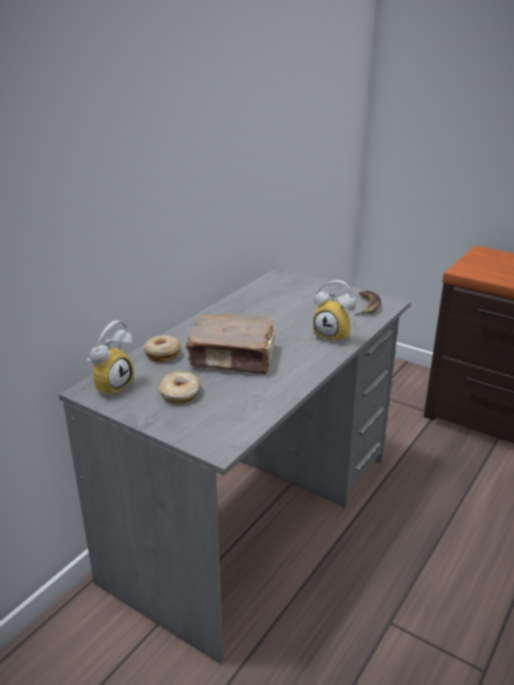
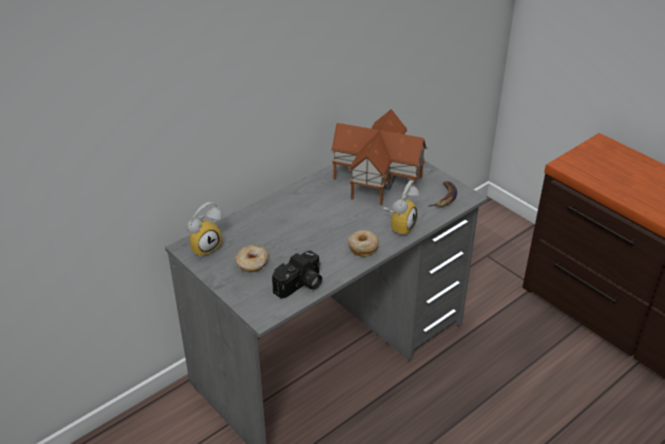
camera: 15 degrees right, 10 degrees up
(162, 354) = (252, 222): donut -> donut (363, 247)
(233, 358) = (306, 235): brown book -> none
(252, 408) = (300, 285): none -> camera
(285, 298) = (377, 177): none -> toy house
(334, 336) = (399, 226): alarm clock -> alarm clock turned 105 degrees counterclockwise

